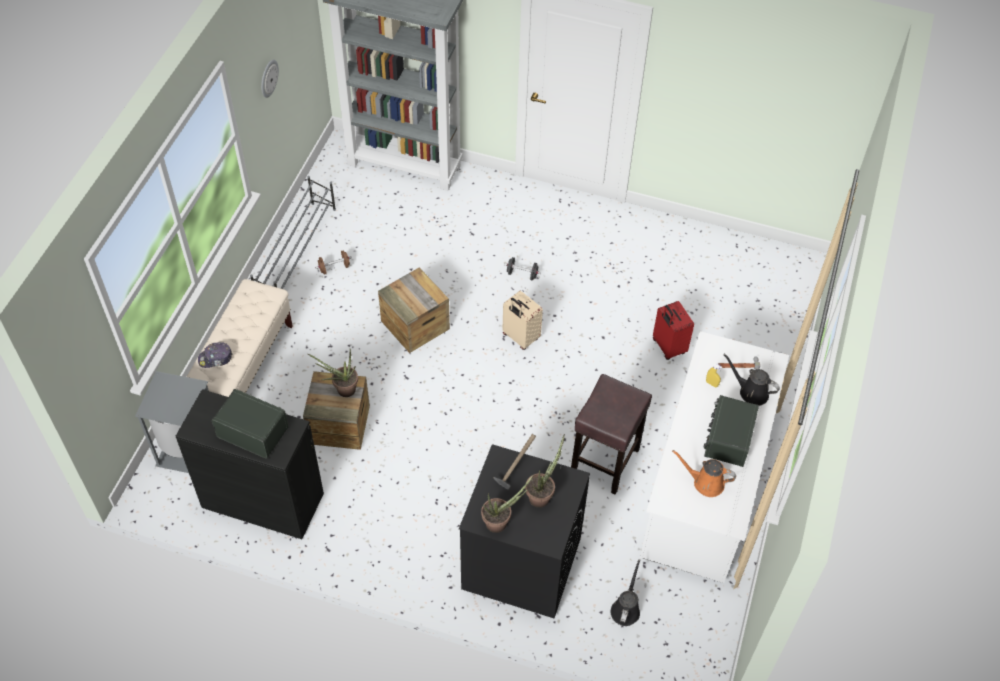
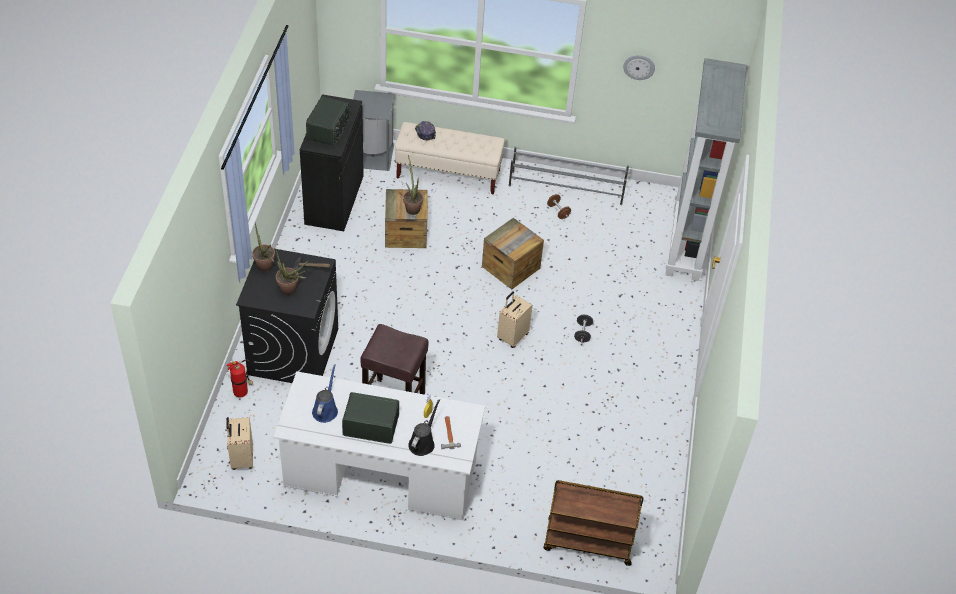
camera: 80 degrees right, 5 degrees down
(582, 625) = (242, 392): none -> fire extinguisher
(626, 609) = (257, 420): black watering can -> none
(668, 347) = (523, 444): red suitcase -> none
(682, 629) = (241, 458): none -> beige suitcase
(705, 482) = (325, 409): orange watering can -> blue watering can
(788, 312) = (587, 543): none -> brown cart

